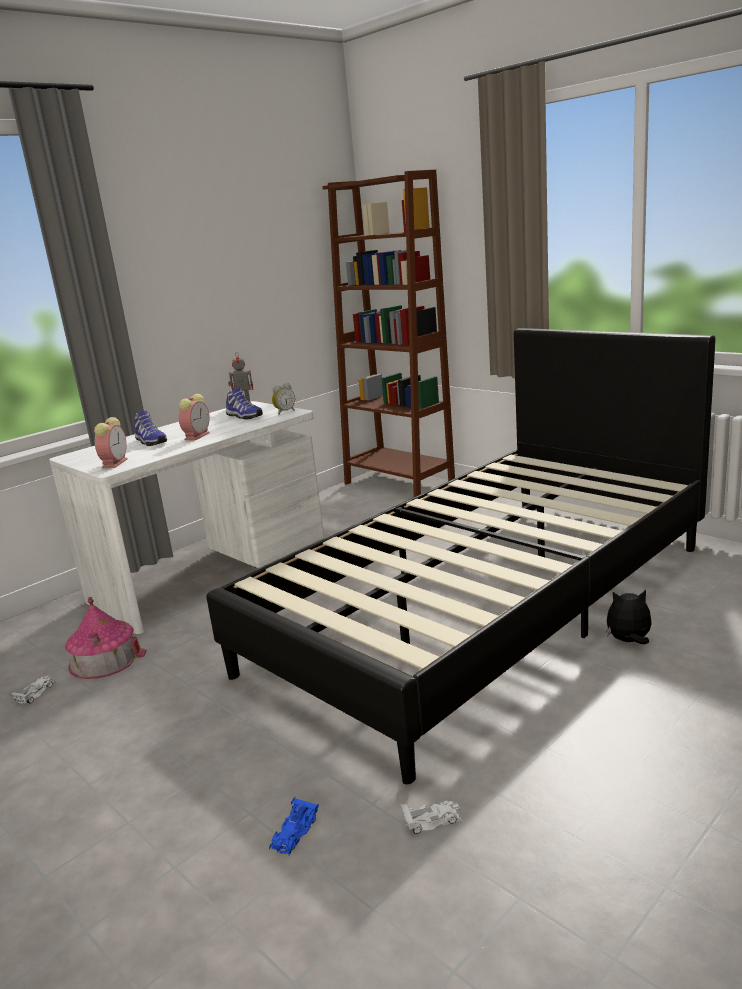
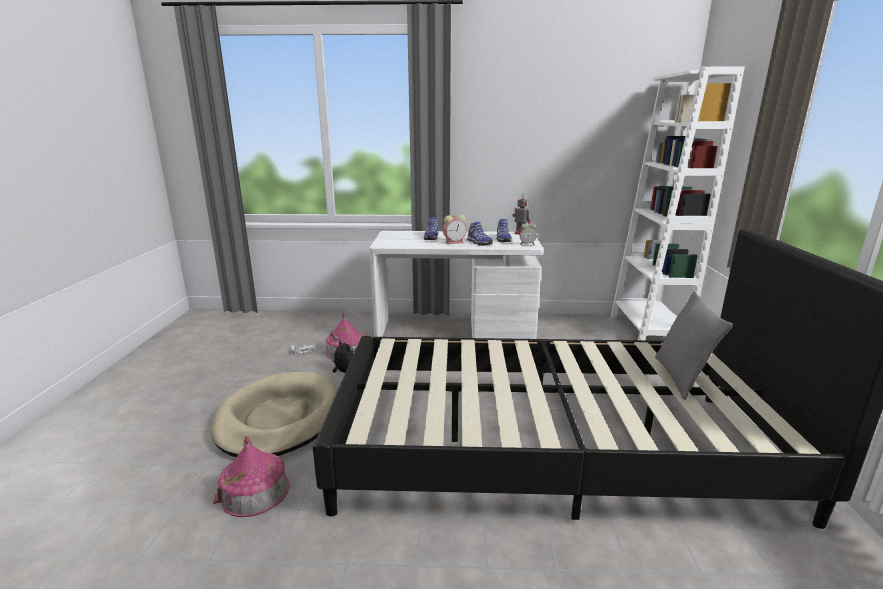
camera: 45 degrees right, 0 degrees up
(115, 463) = (391, 243): alarm clock -> none
(167, 766) = (279, 418): none -> beige dog bed
(227, 427) = (478, 243): none -> shoe
(294, 832) = (255, 491): blue toy car -> toy house
(399, 483) = (647, 332): brown bookcase -> white bookcase
(432, 820) = (300, 545): white toy car -> none
(546, 482) = (680, 378): none -> grey pillow
(629, 641) = (606, 551): plush toy -> plush toy (344, 372)

